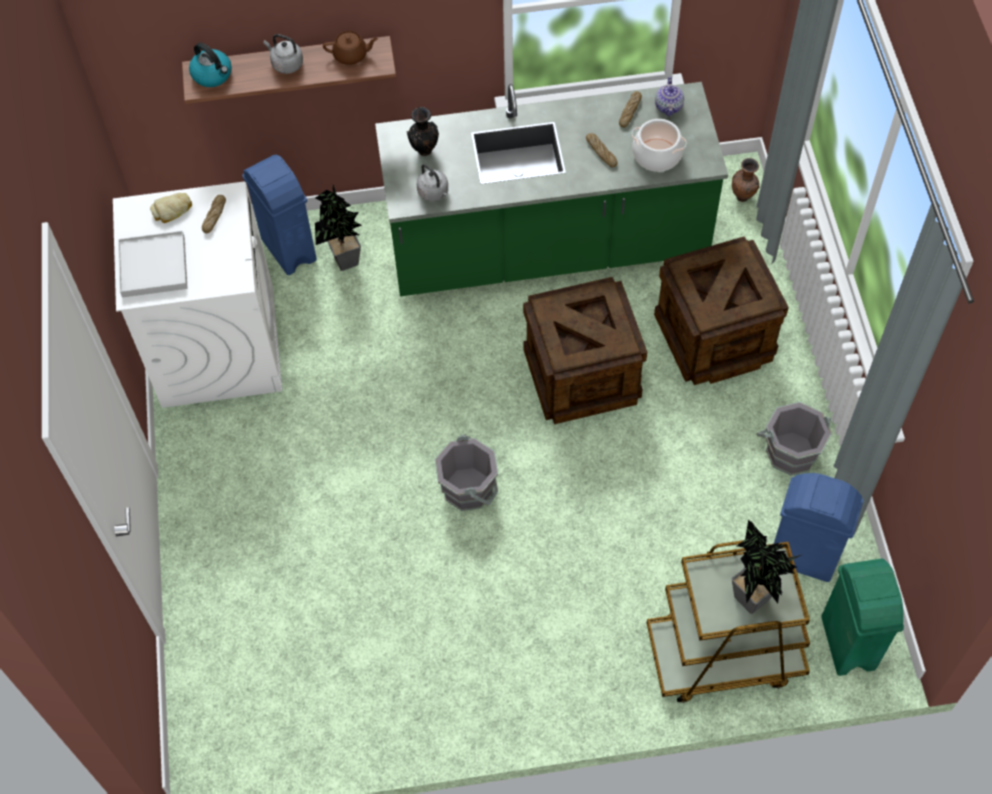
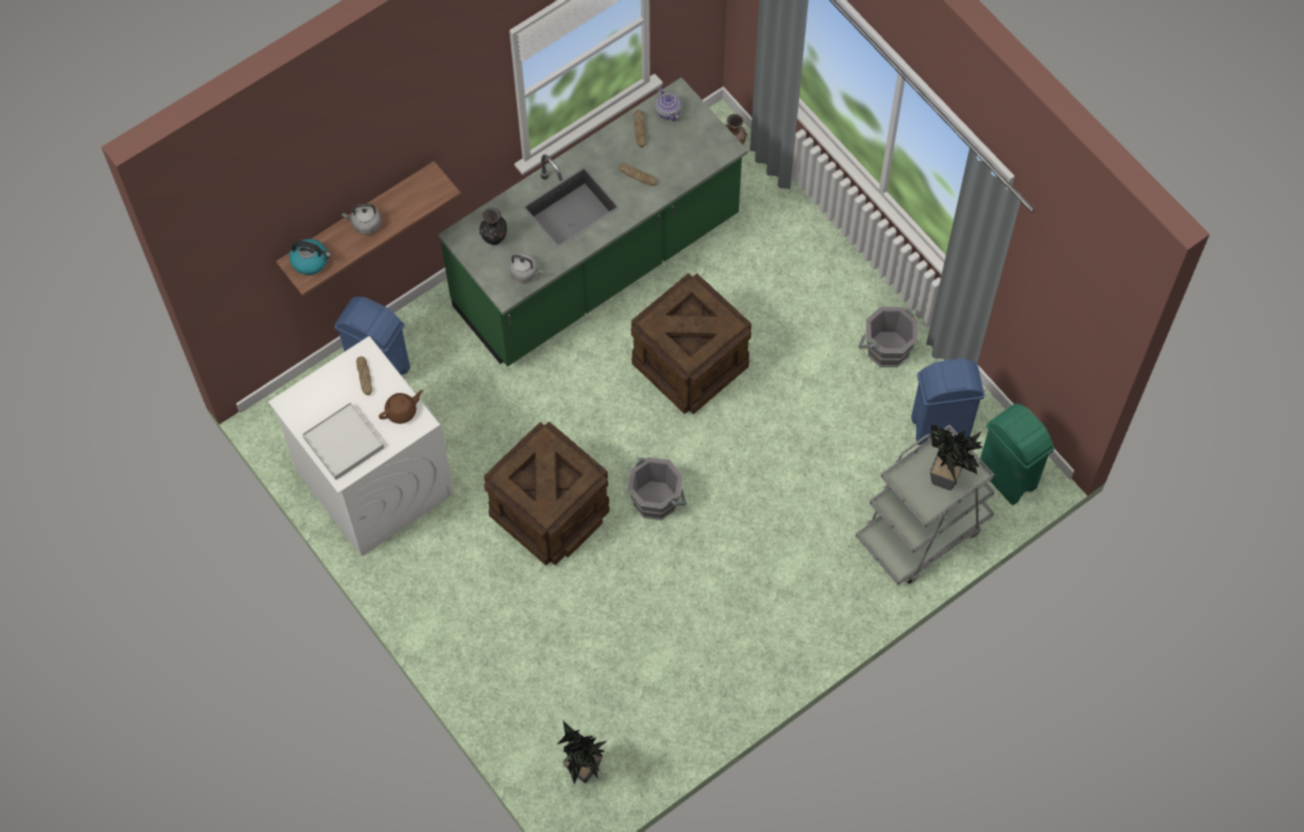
camera: 30 degrees left, 5 degrees up
(172, 210) = (326, 388): bread -> none
(345, 264) = (437, 359): potted plant -> potted plant (585, 774)
(351, 55) = (414, 192): brown teapot -> brown teapot (402, 411)
(657, 155) = (683, 159): cooking pot -> none
(714, 337) = (777, 280): crate -> crate (550, 512)
(723, 654) = (922, 531): brown cart -> grey cart

